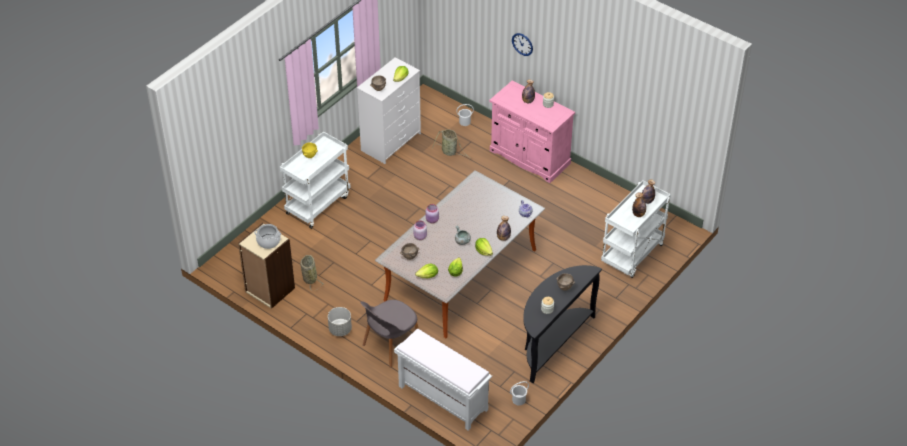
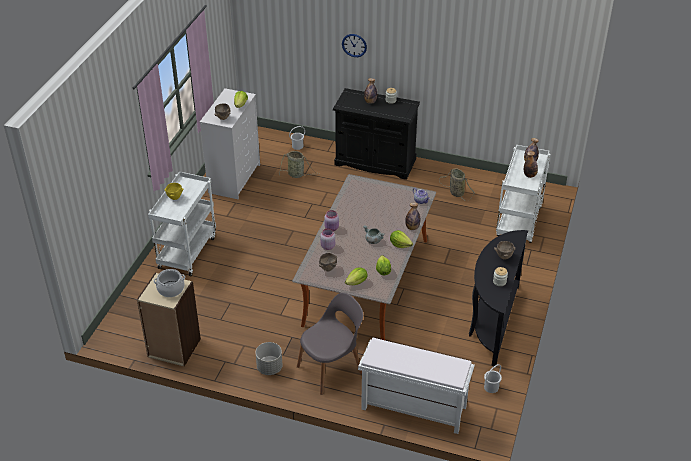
camera: 20 degrees left, 5 degrees down
(309, 278) = (212, 324): basket -> basket (455, 192)
(391, 345) = (331, 369): grey chair -> grey chair turned 150 degrees counterclockwise
(529, 157) = (375, 162): pink cabinet -> black cabinet

